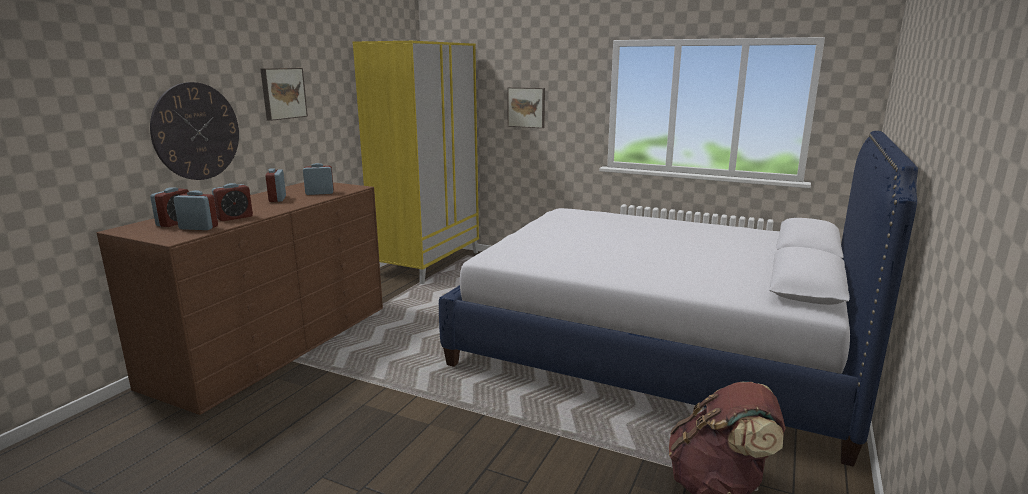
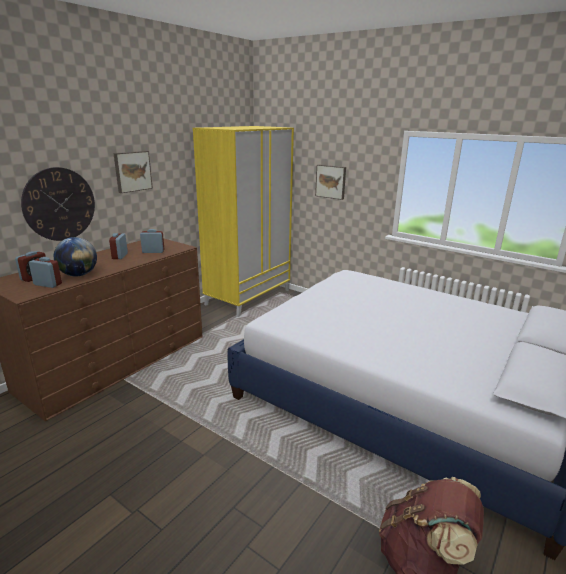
camera: 10 degrees right, 5 degrees up
(234, 217) = (78, 275): alarm clock -> globe

